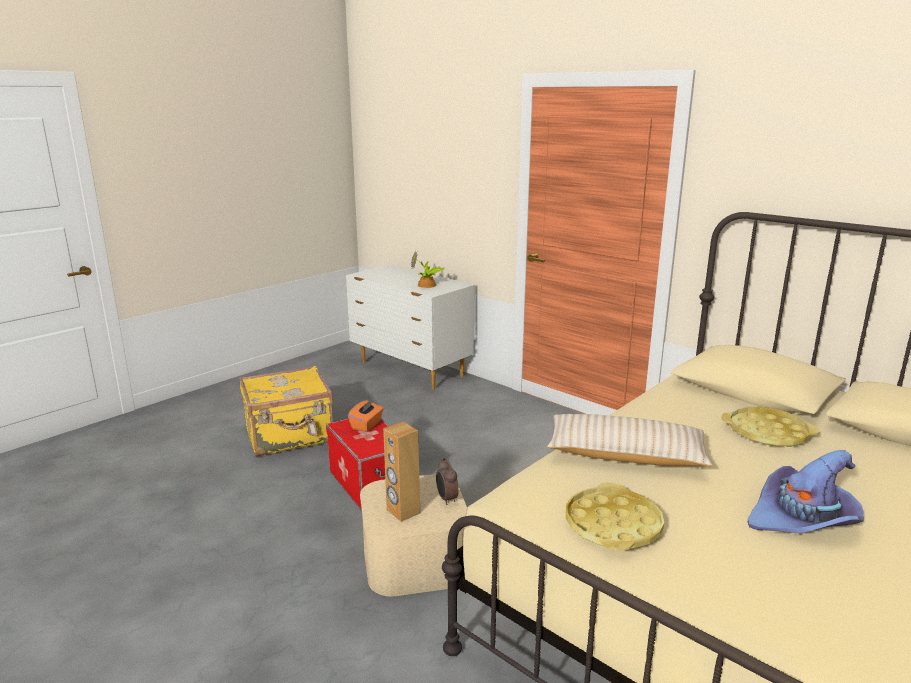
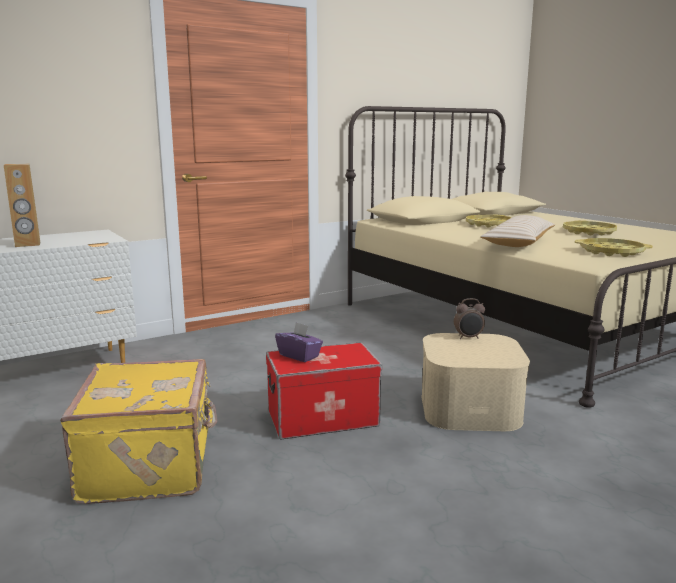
camera: 75 degrees left, 5 degrees down
(366, 425) = (299, 356): orange tissue box -> purple tissue box
(402, 511) = (488, 353): brown speaker -> brown speaker (28, 244)
(427, 285) = (74, 239): potted plant -> none
(803, 519) = (588, 232): purple hat -> yellow tray

